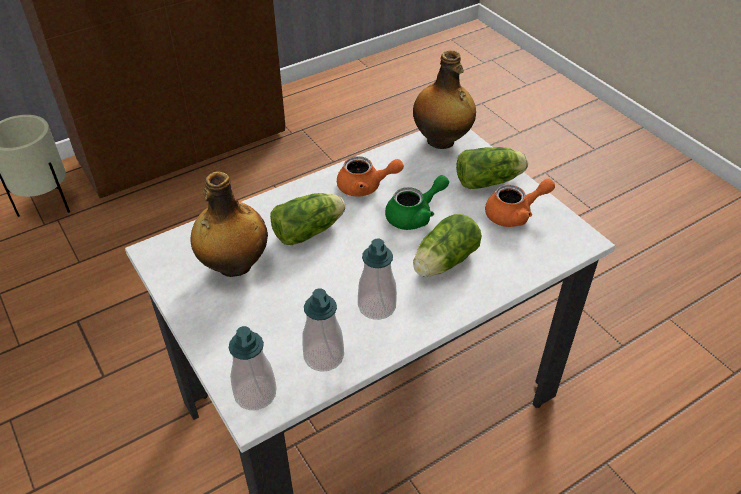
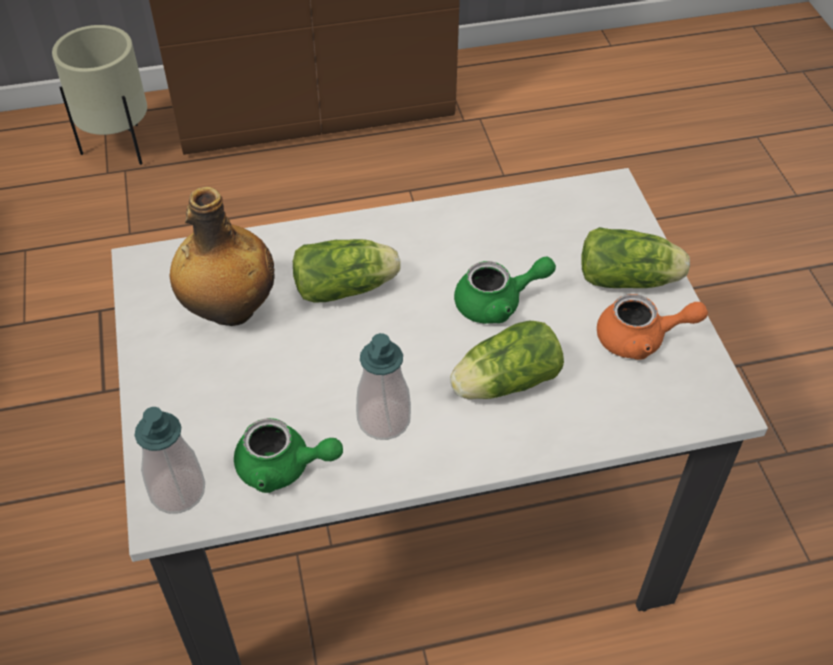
camera: 20 degrees right, 5 degrees up
(323, 356) = (283, 468): soap dispenser -> green teapot
(365, 187) = (450, 243): orange teapot -> none
(441, 141) = (590, 201): bottle -> none

